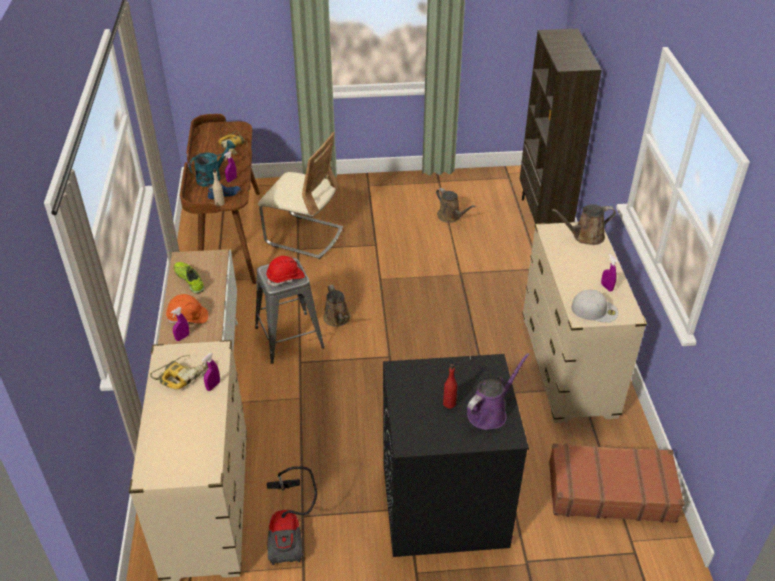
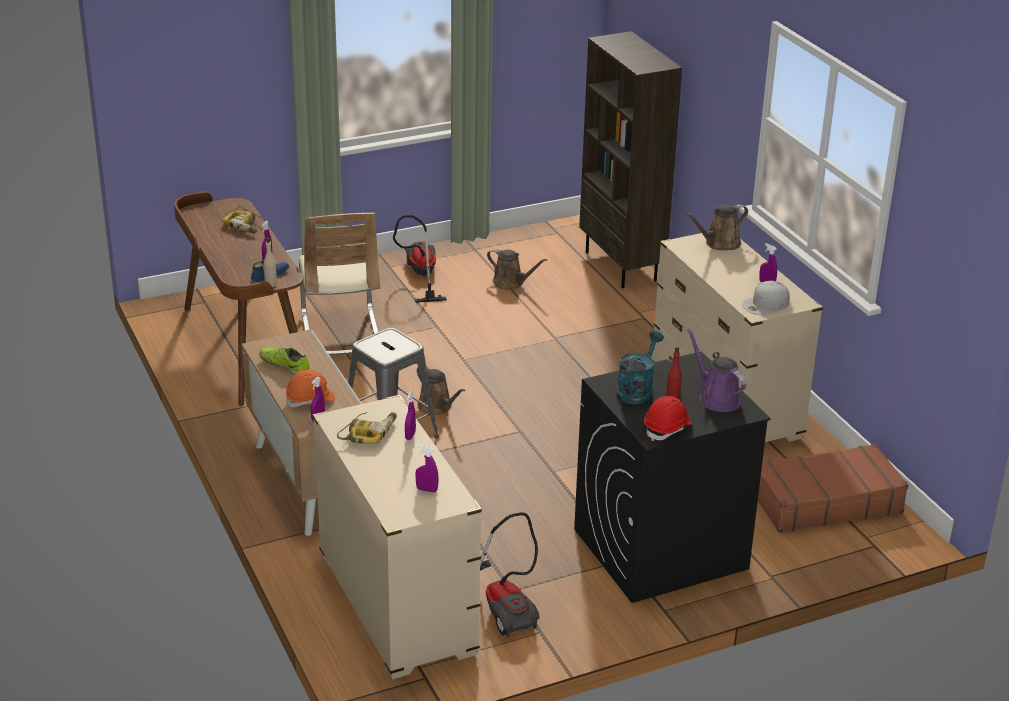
camera: 20 degrees left, 10 degrees down
(190, 450) = (427, 490): none -> purple spray bottle
(212, 177) = (241, 260): turquoise watering can -> turquoise watering can (637, 390)
(285, 278) = (394, 347): red hard hat -> red hard hat (667, 428)
(304, 236) = (341, 332): beige chair -> beige chair turned 75 degrees clockwise
(387, 197) = (420, 275): none -> vacuum cleaner
(490, 412) = (716, 398): purple watering can -> purple watering can turned 60 degrees counterclockwise
(595, 310) = (766, 304): white cap -> white cap turned 150 degrees clockwise

